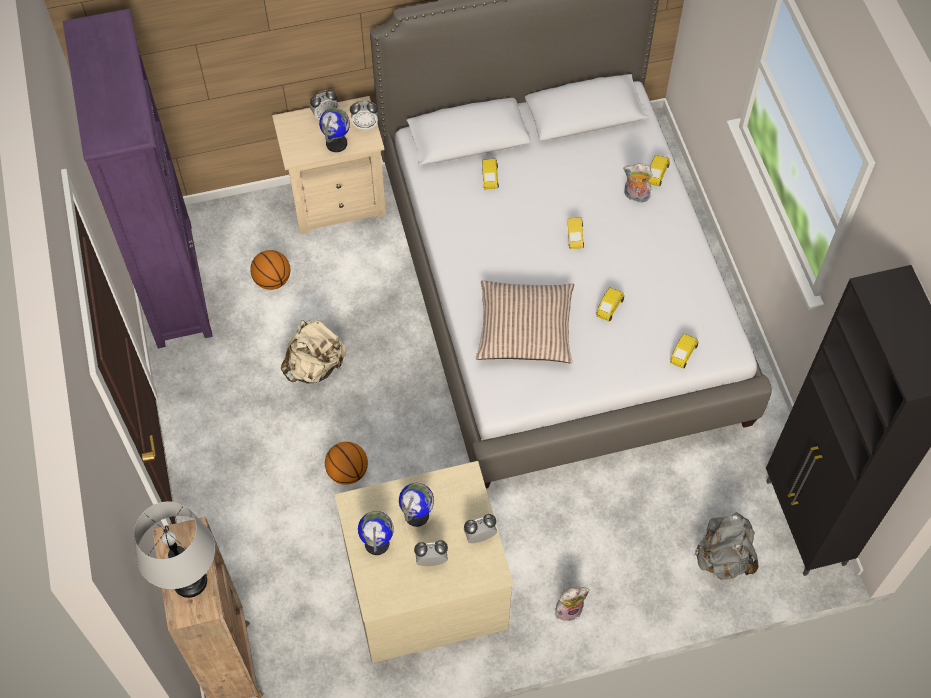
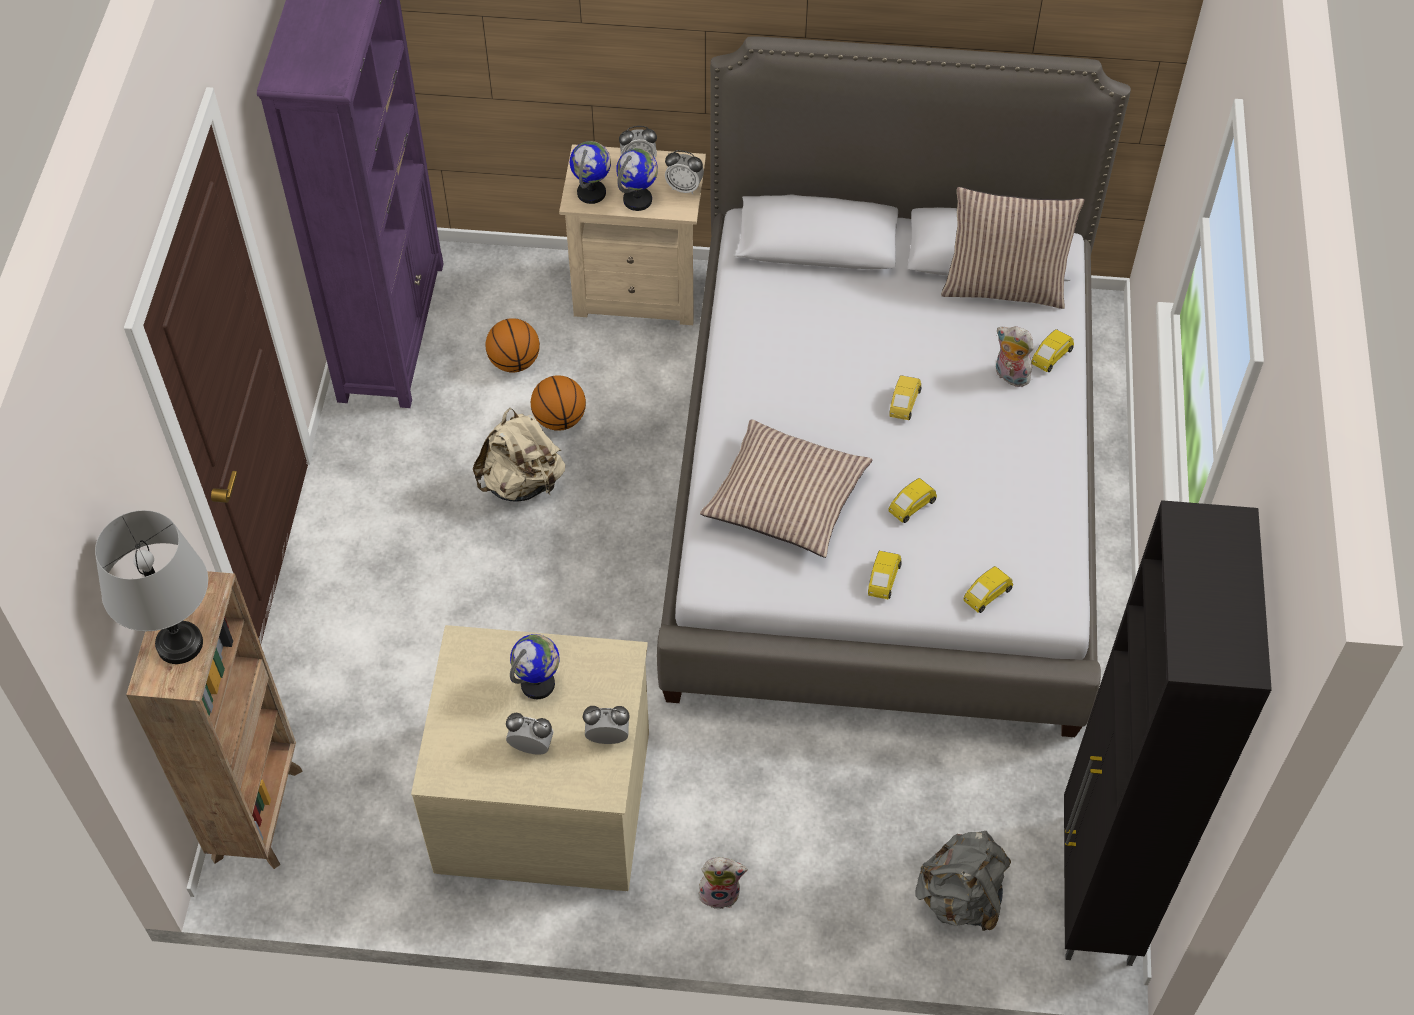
camera: 20 degrees right, 5 degrees down
(347, 471) = (506, 625): basketball -> basketball (560, 419)
(377, 543) = (472, 702): globe -> globe (592, 193)
(489, 178) = (822, 299): yellow toy car -> yellow toy car (883, 580)
(606, 133) = (1004, 286): none -> pillow

